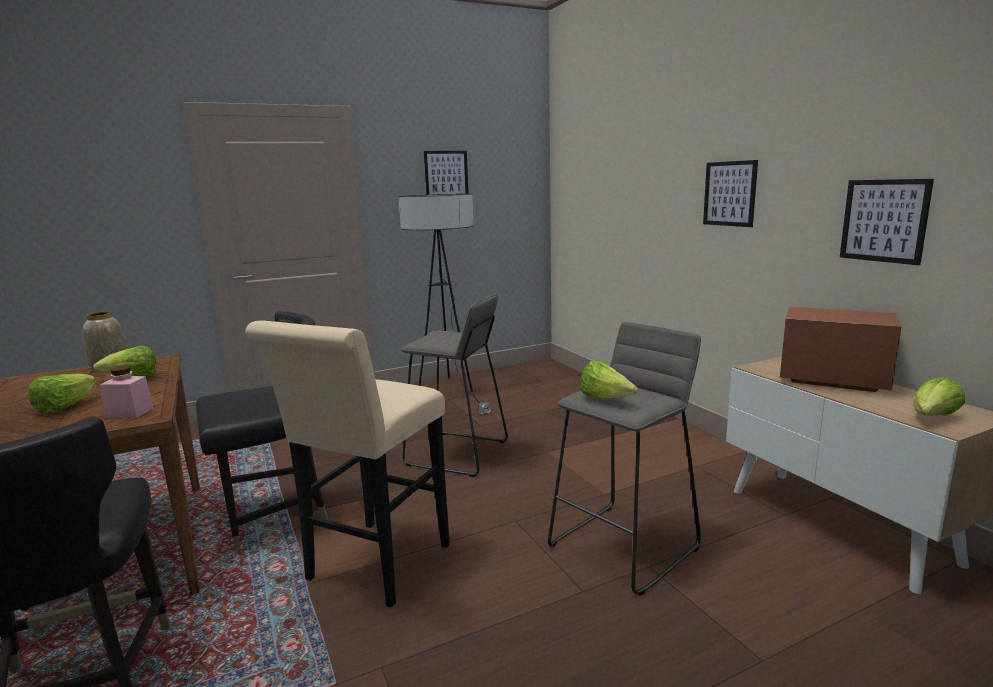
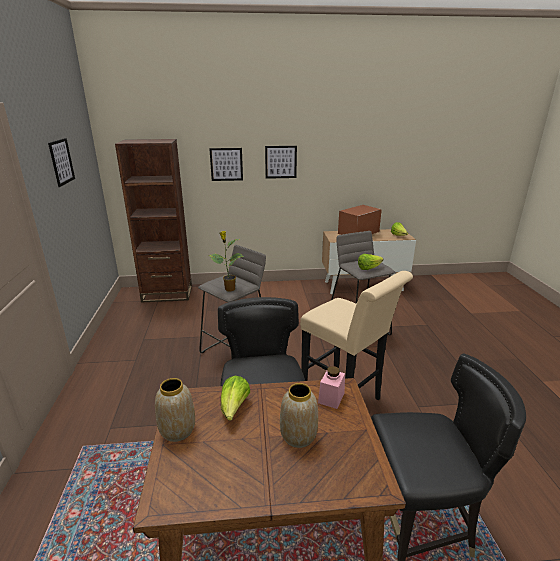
camera: 70 degrees left, 10 degrees up
(65, 407) = (298, 436): lettuce -> vase
(427, 341) = (229, 289): none -> potted plant
(448, 393) = (131, 337): floor lamp -> none
(563, 380) = (167, 294): none -> brown bookcase
(884, 220) = (356, 171): picture -> picture (226, 164)

